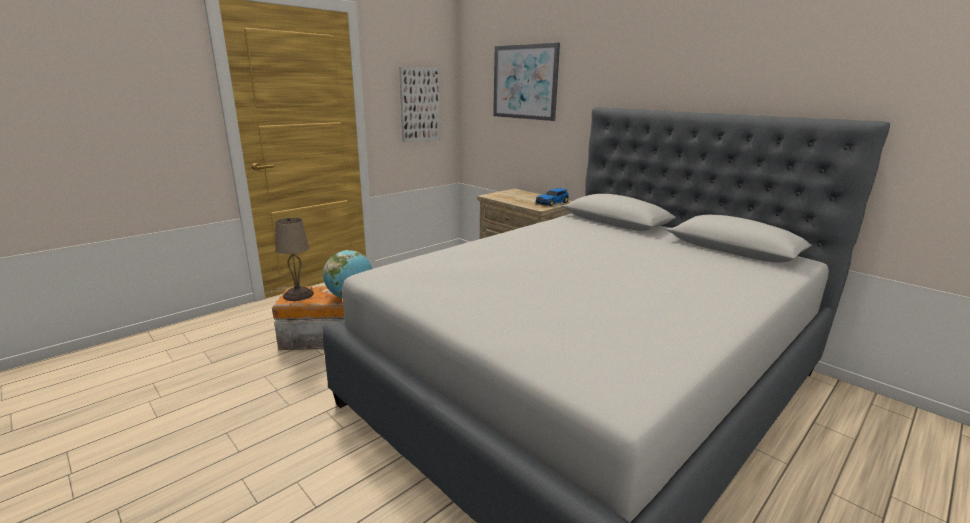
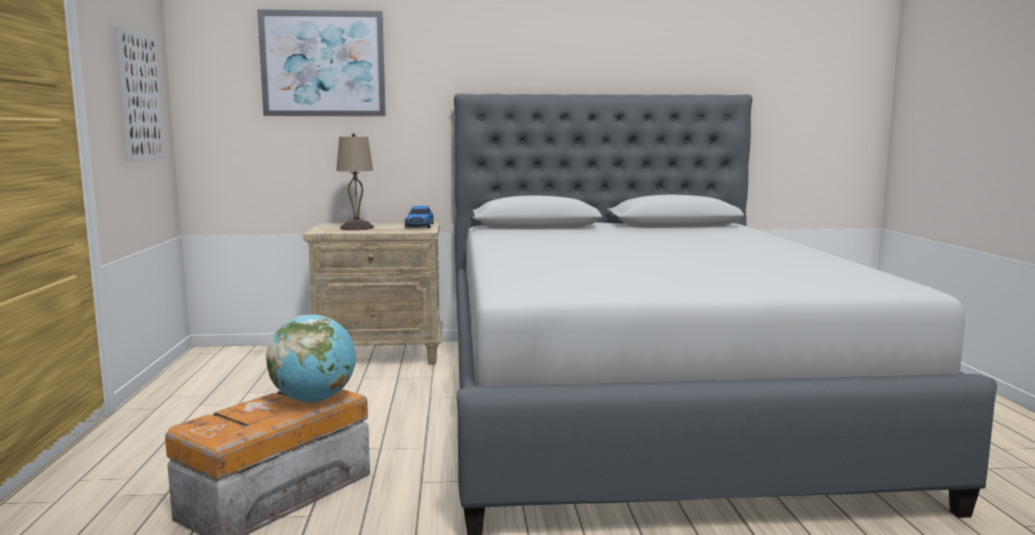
camera: 50 degrees left, 10 degrees down
(299, 294) = (220, 426): beige table lamp -> beige table lamp (356, 227)

